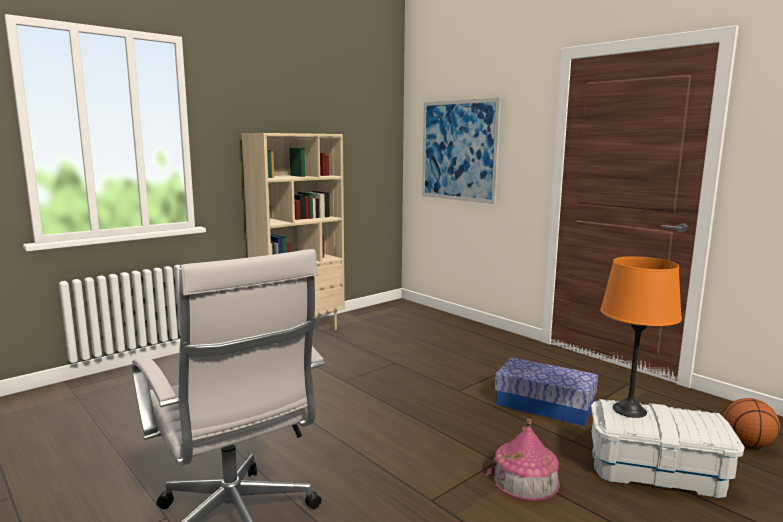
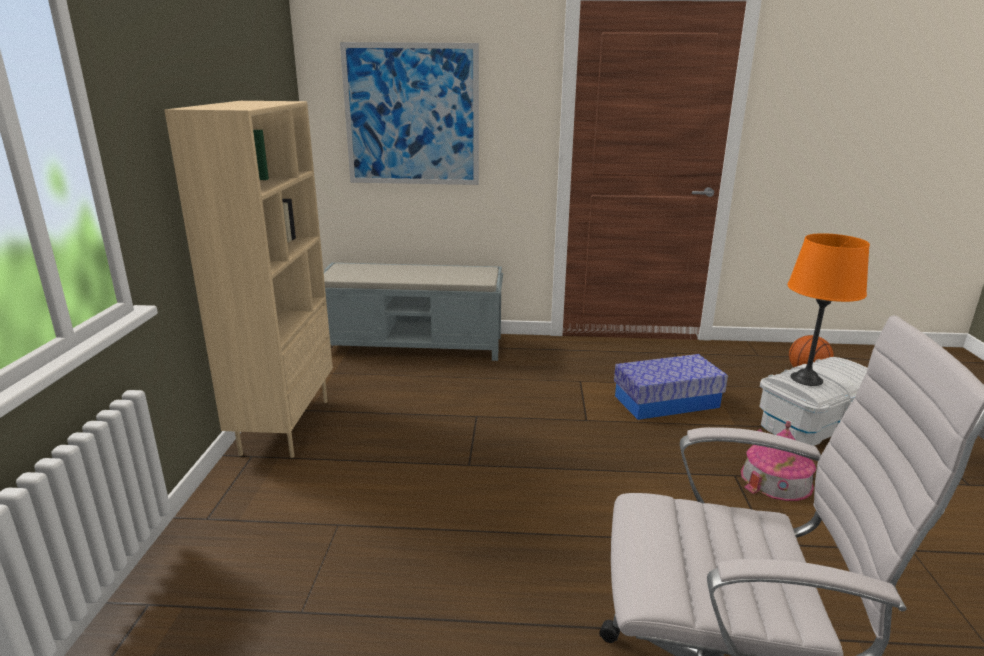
camera: 45 degrees left, 10 degrees up
(435, 320) = (415, 346): none -> grey bench

